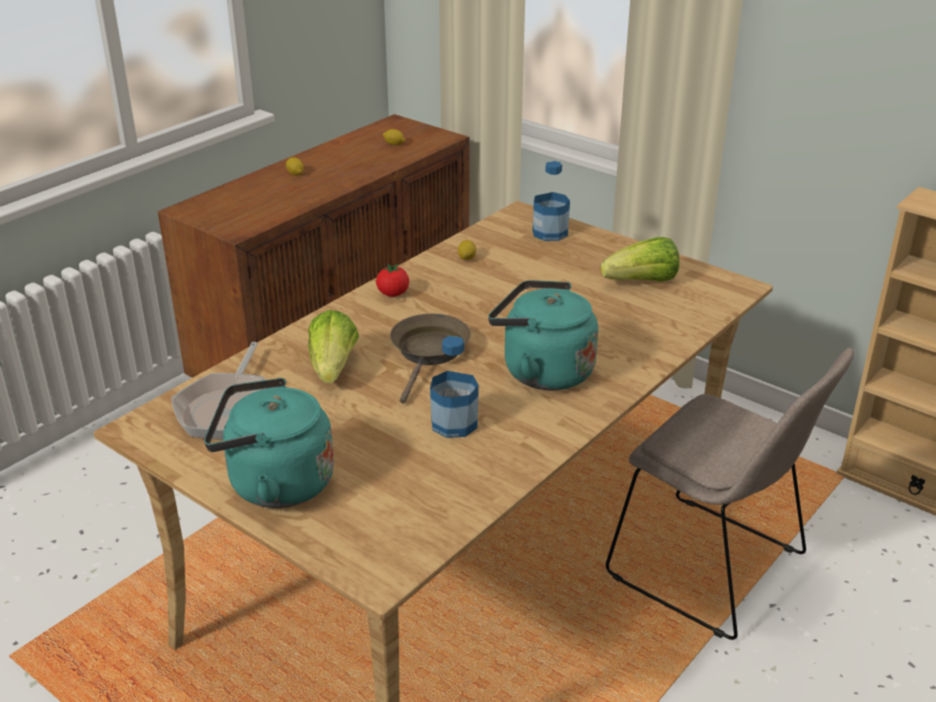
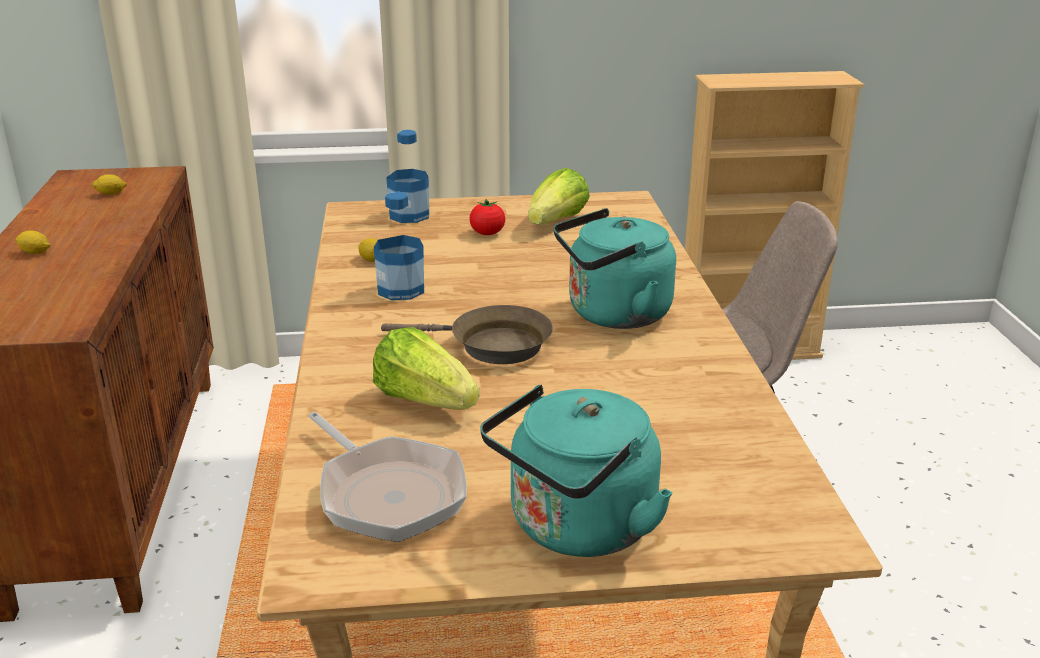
camera: 45 degrees left, 5 degrees down
(393, 294) = (358, 315): tomato -> tomato (487, 233)
(429, 353) = (492, 345): brown frying pan -> brown frying pan turned 135 degrees clockwise
(454, 423) = (627, 387): bottle -> bottle (401, 289)

